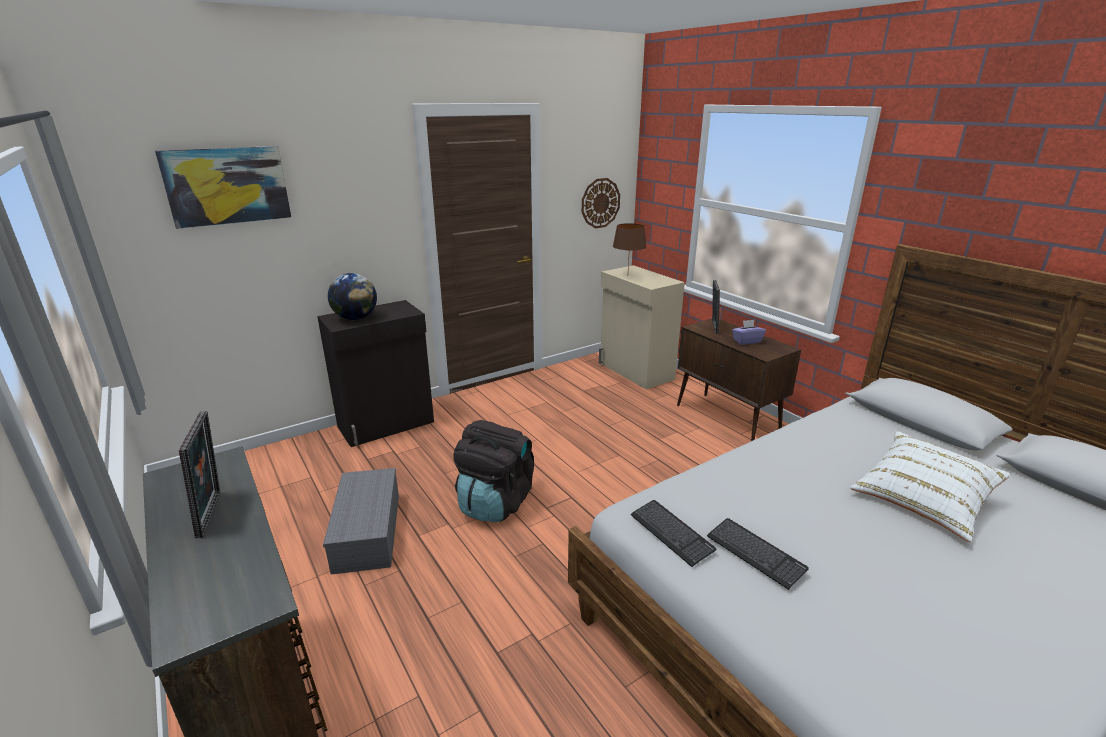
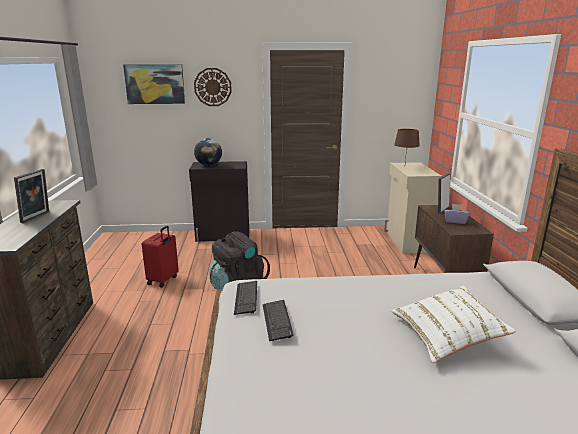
camera: 30 degrees right, 5 degrees down
(368, 532) = (163, 280): grey storage box -> red suitcase
(600, 203) = (400, 114): wall clock -> wall clock (212, 87)

